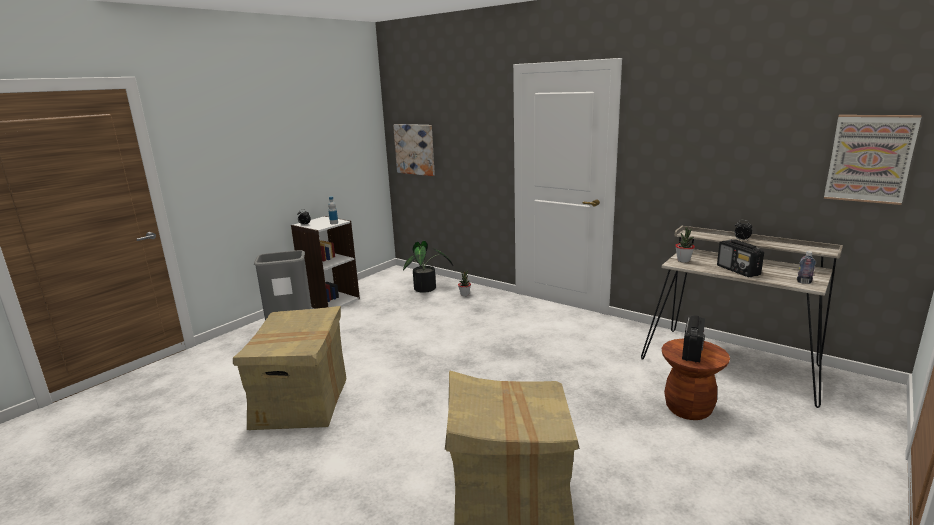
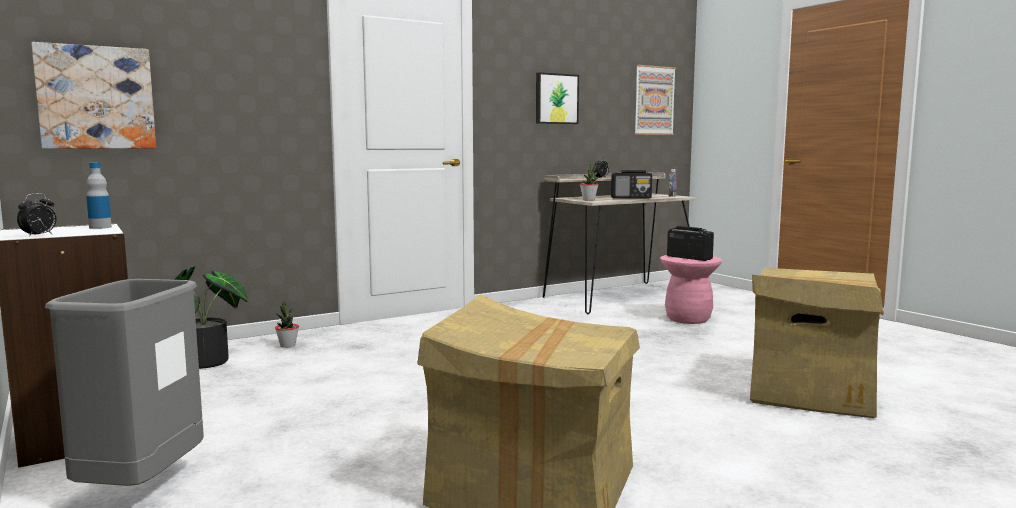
camera: 70 degrees left, 10 degrees down
(688, 409) = (688, 319): brown stool -> pink stool
(707, 154) = (556, 99): none -> picture

